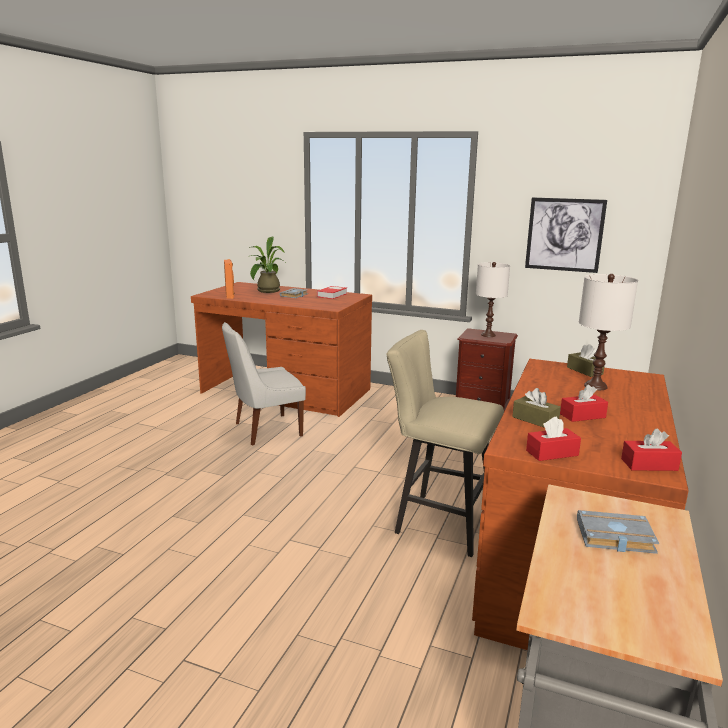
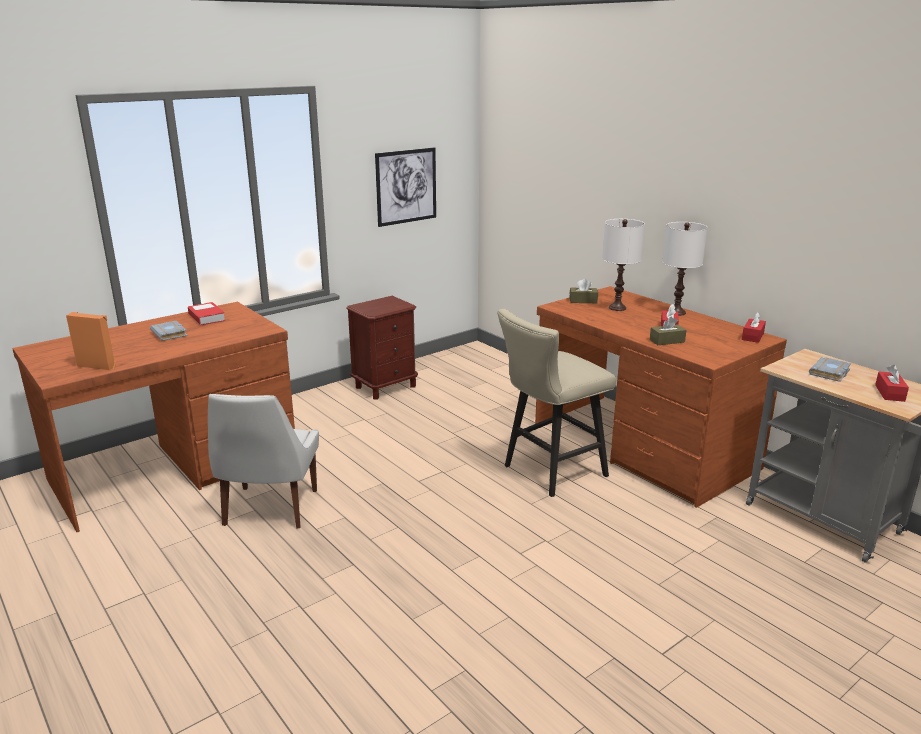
camera: 60 degrees left, 5 degrees up
(266, 291) = (115, 343): potted plant -> none
(488, 335) = (381, 305): white table lamp -> white table lamp (676, 312)
(552, 453) = (724, 353): red tissue box -> red tissue box (889, 393)

